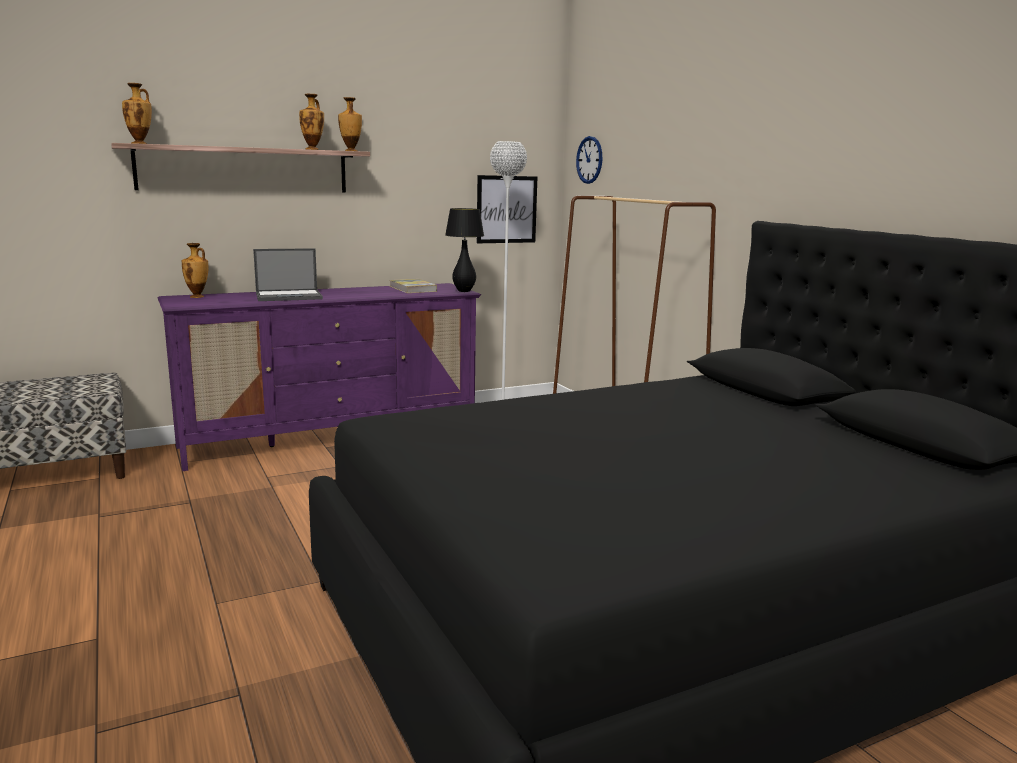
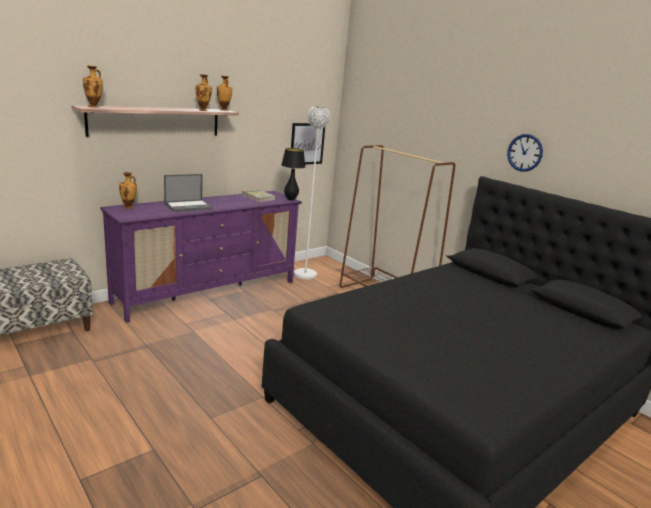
camera: 15 degrees left, 5 degrees up
(589, 160) = (360, 117): wall clock -> wall clock (524, 153)

